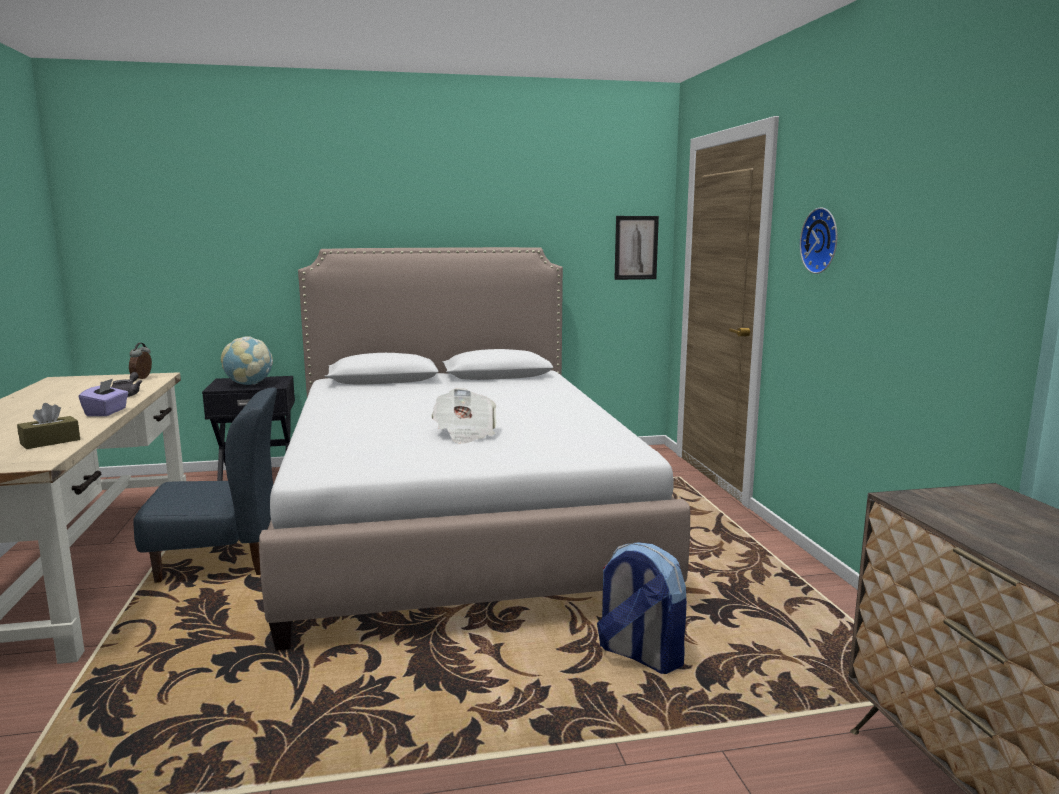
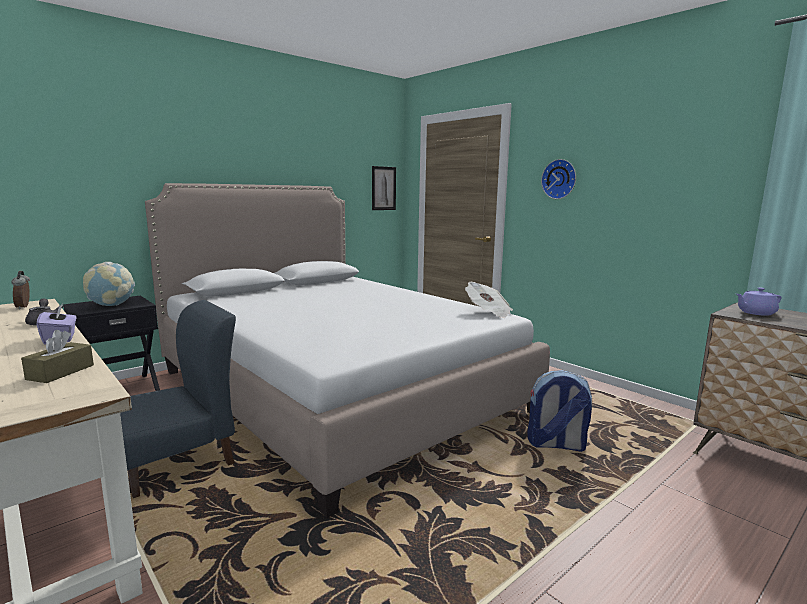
camera: 30 degrees left, 0 degrees up
(465, 434) = (382, 319): newspaper -> newspaper (488, 312)
(963, 504) = (755, 313): none -> purple teapot

